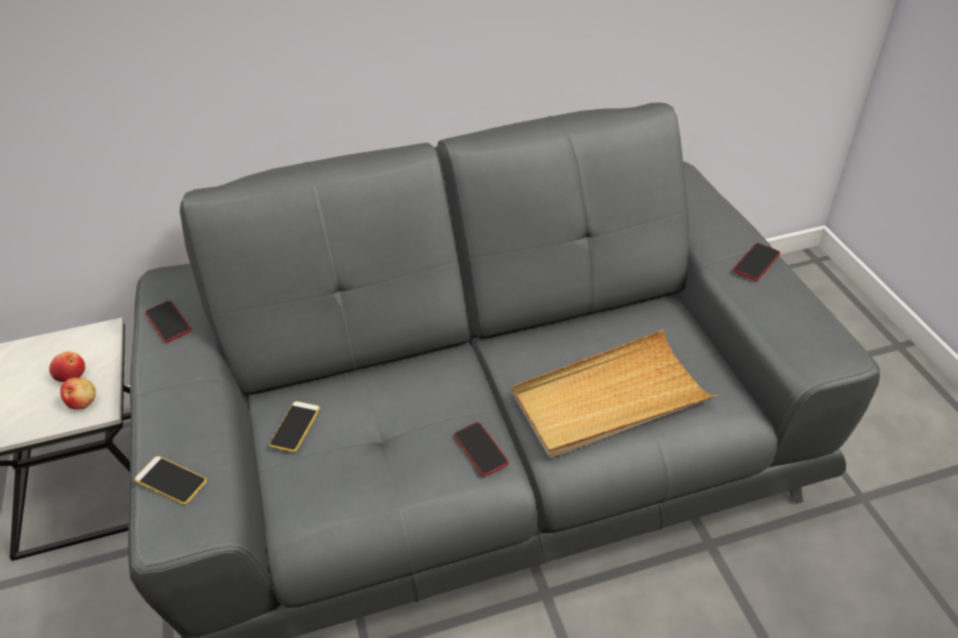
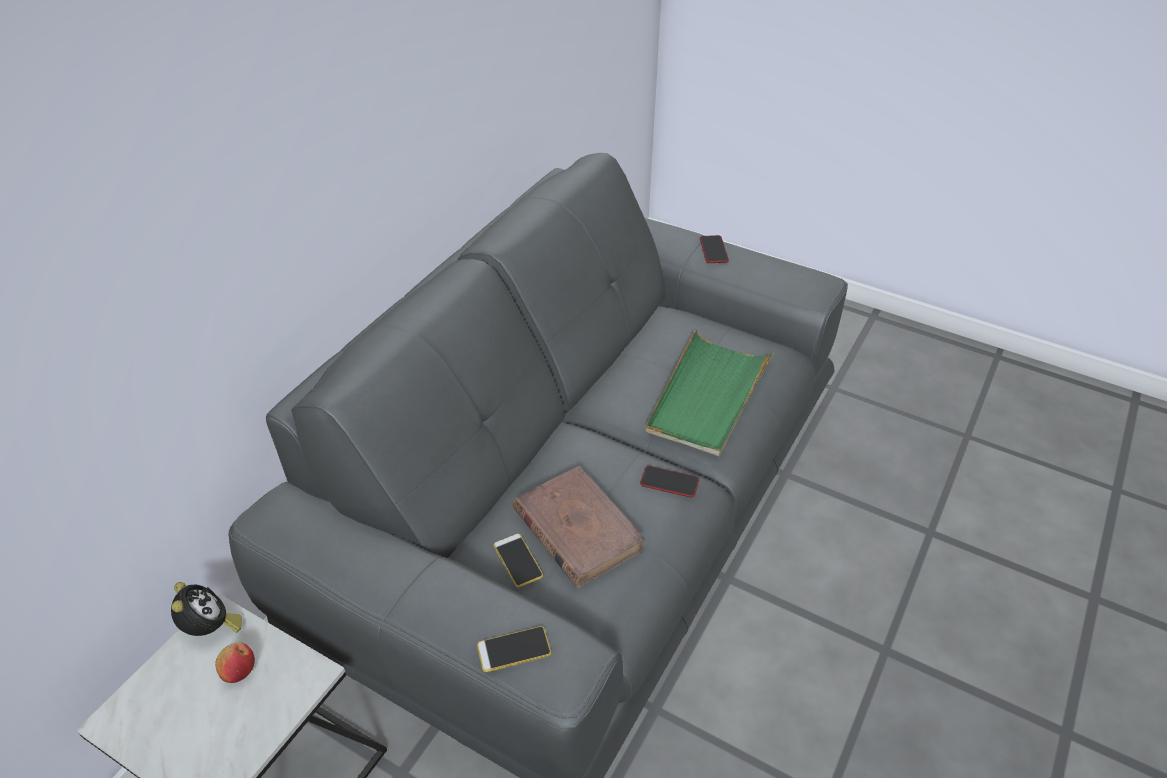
camera: 45 degrees left, 0 degrees up
(83, 401) = (285, 681): apple -> none
(91, 338) = (211, 629): none -> alarm clock
(168, 322) = (328, 547): phone -> none
(363, 435) = (577, 529): none -> brown book
(609, 399) = (708, 396): beige tray -> green tray

